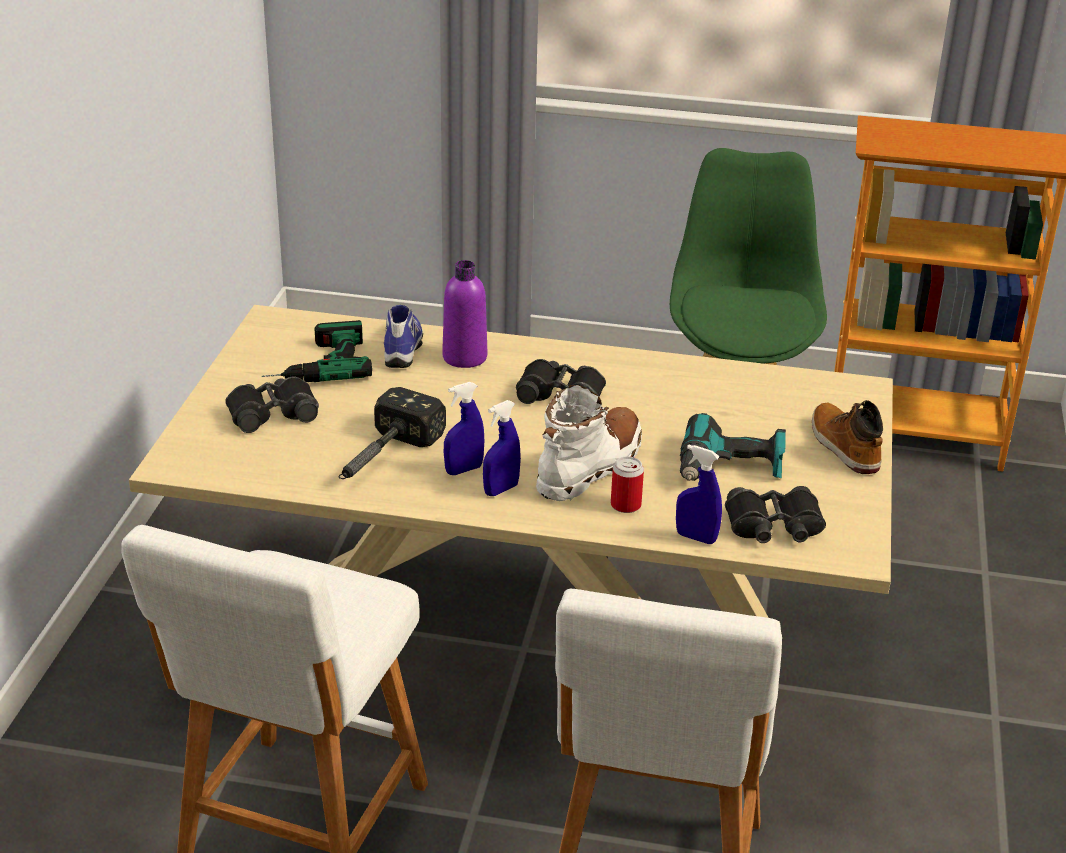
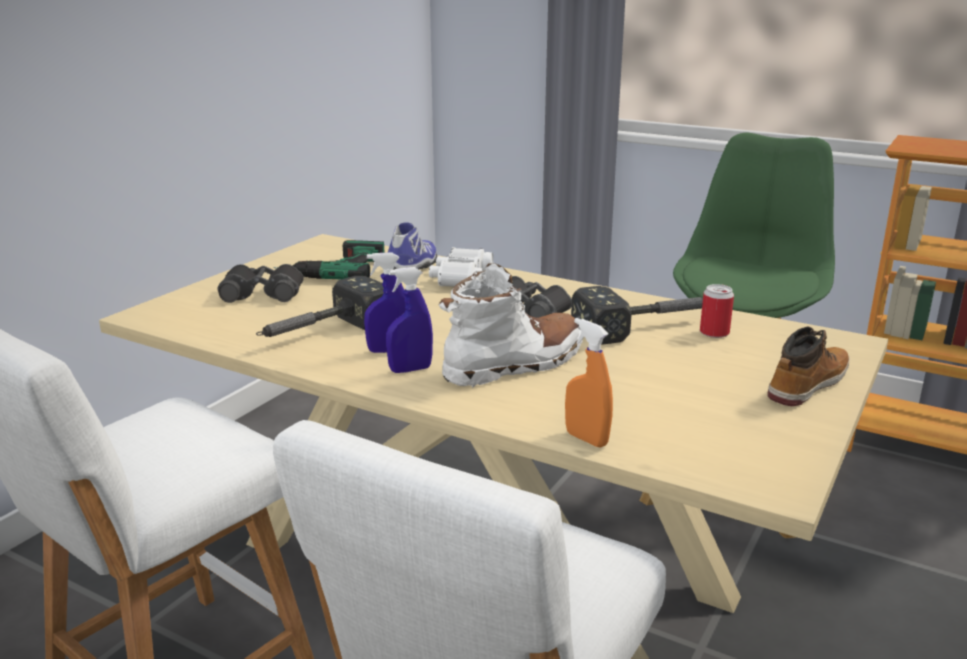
camera: 20 degrees right, 10 degrees down
(464, 357) = (461, 278): purple bottle -> white binoculars
(625, 505) = (527, 399): can -> can (714, 333)
(682, 397) = (647, 326): none -> hammer
(696, 537) = (586, 439): blue spray bottle -> orange spray bottle
(730, 468) = (664, 385): power drill -> none
(774, 526) = (685, 443): black binoculars -> none
(843, 446) = (806, 385): boot -> boot turned 45 degrees clockwise

